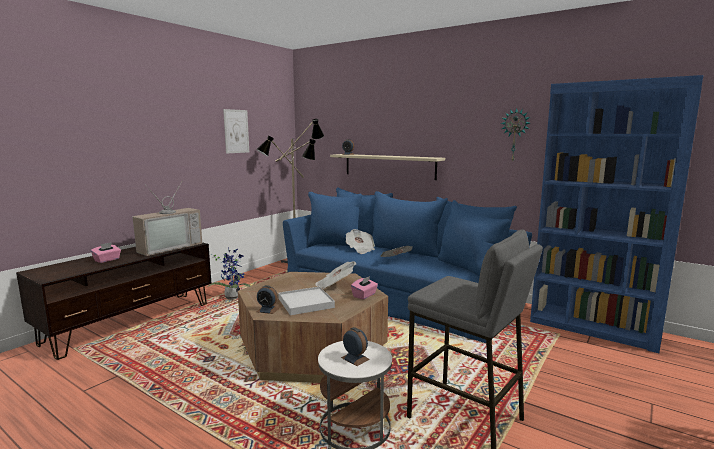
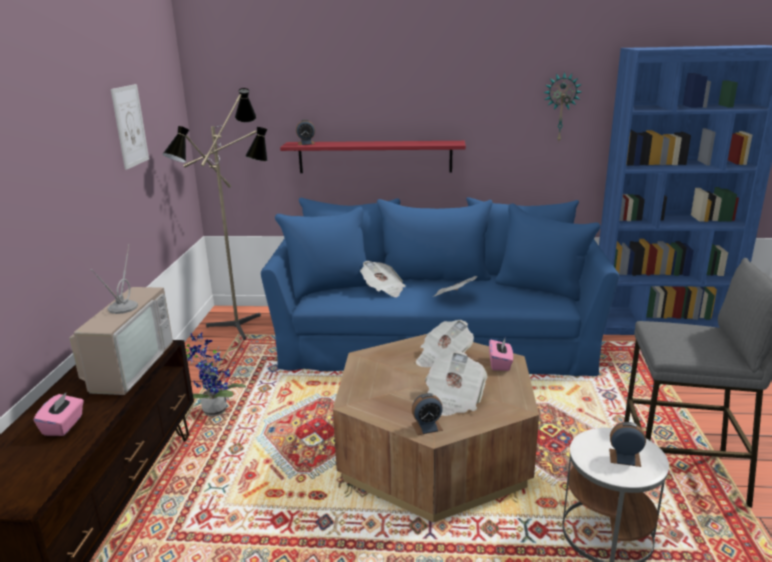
camera: 30 degrees left, 10 degrees up
(305, 303) = (454, 399): white tray -> newspaper
(389, 166) = (375, 157): beige shelf -> red shelf

